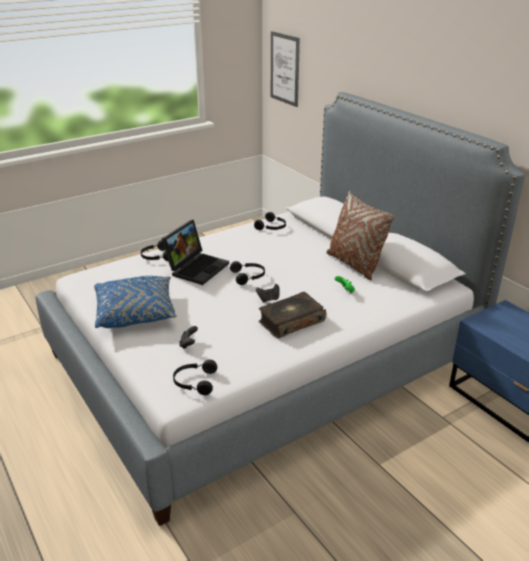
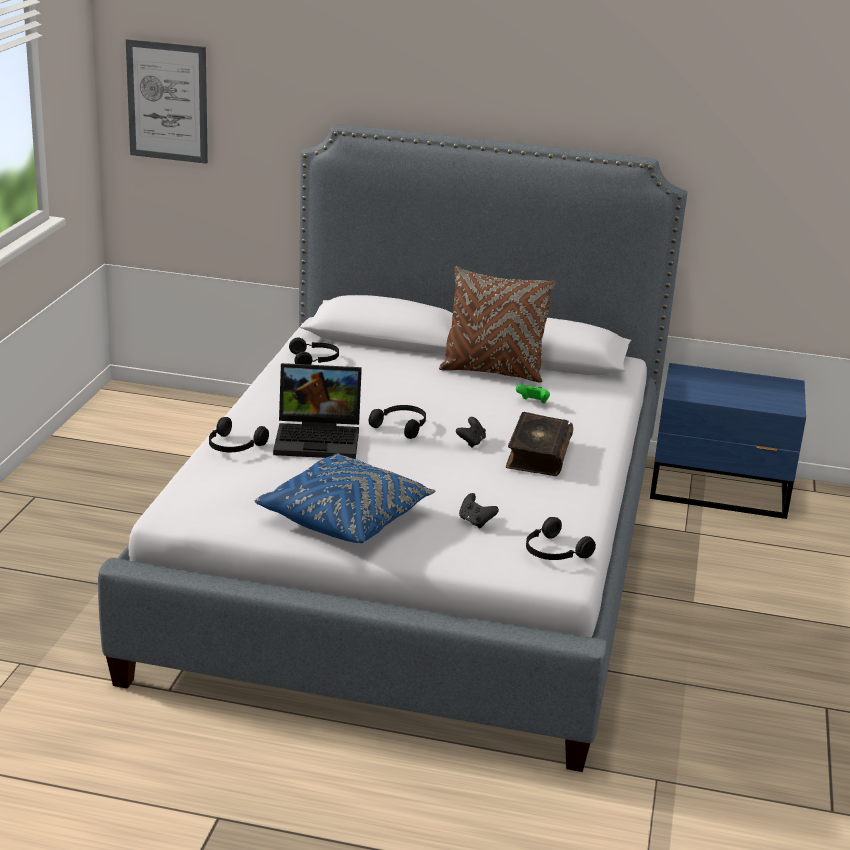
camera: 45 degrees left, 5 degrees down
(197, 267) = (320, 439): laptop -> laptop turned 105 degrees clockwise

